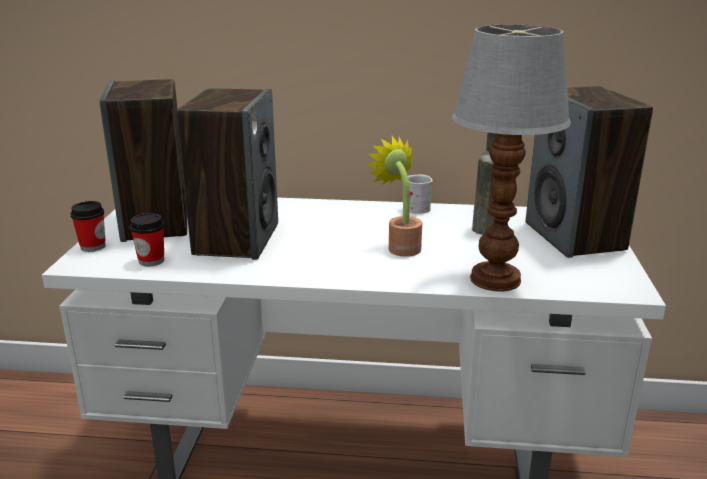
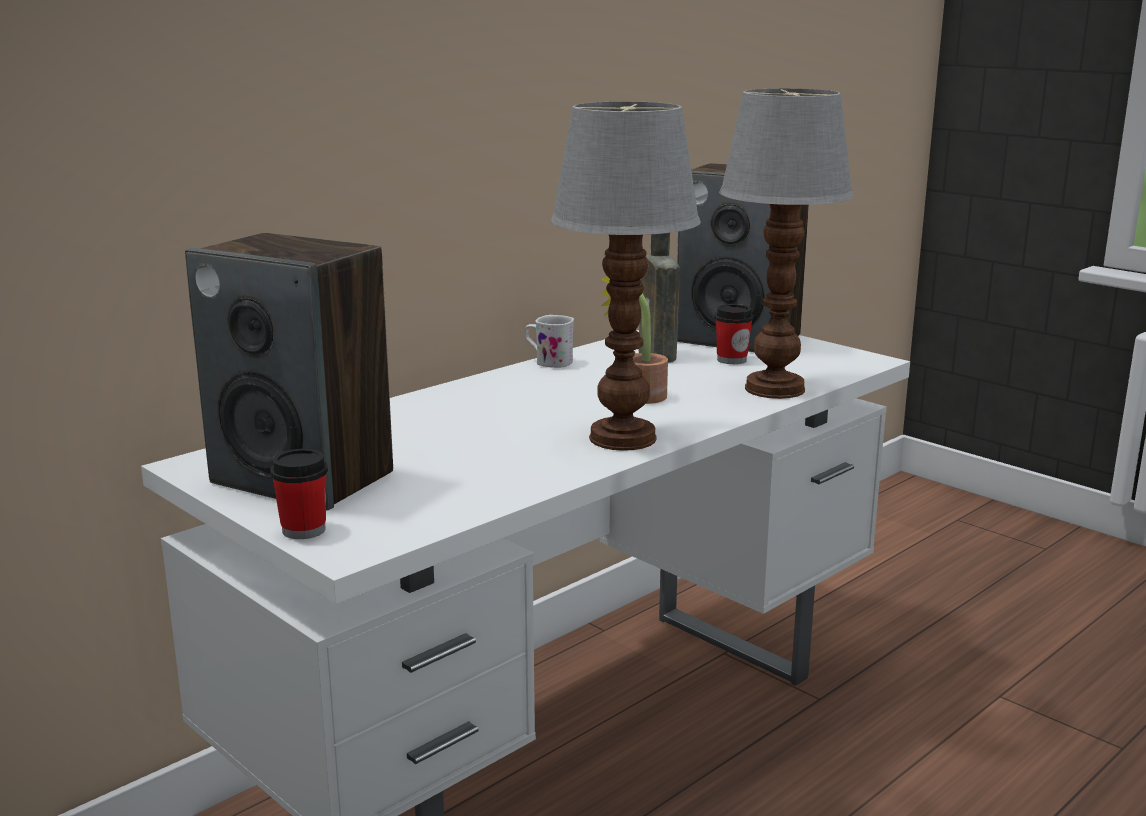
camera: 50 degrees left, 5 degrees down
(151, 260) = (430, 508): cup -> cup (731, 360)
(236, 239) = (457, 452): speaker -> none
(320, 268) = (620, 439): none -> table lamp

